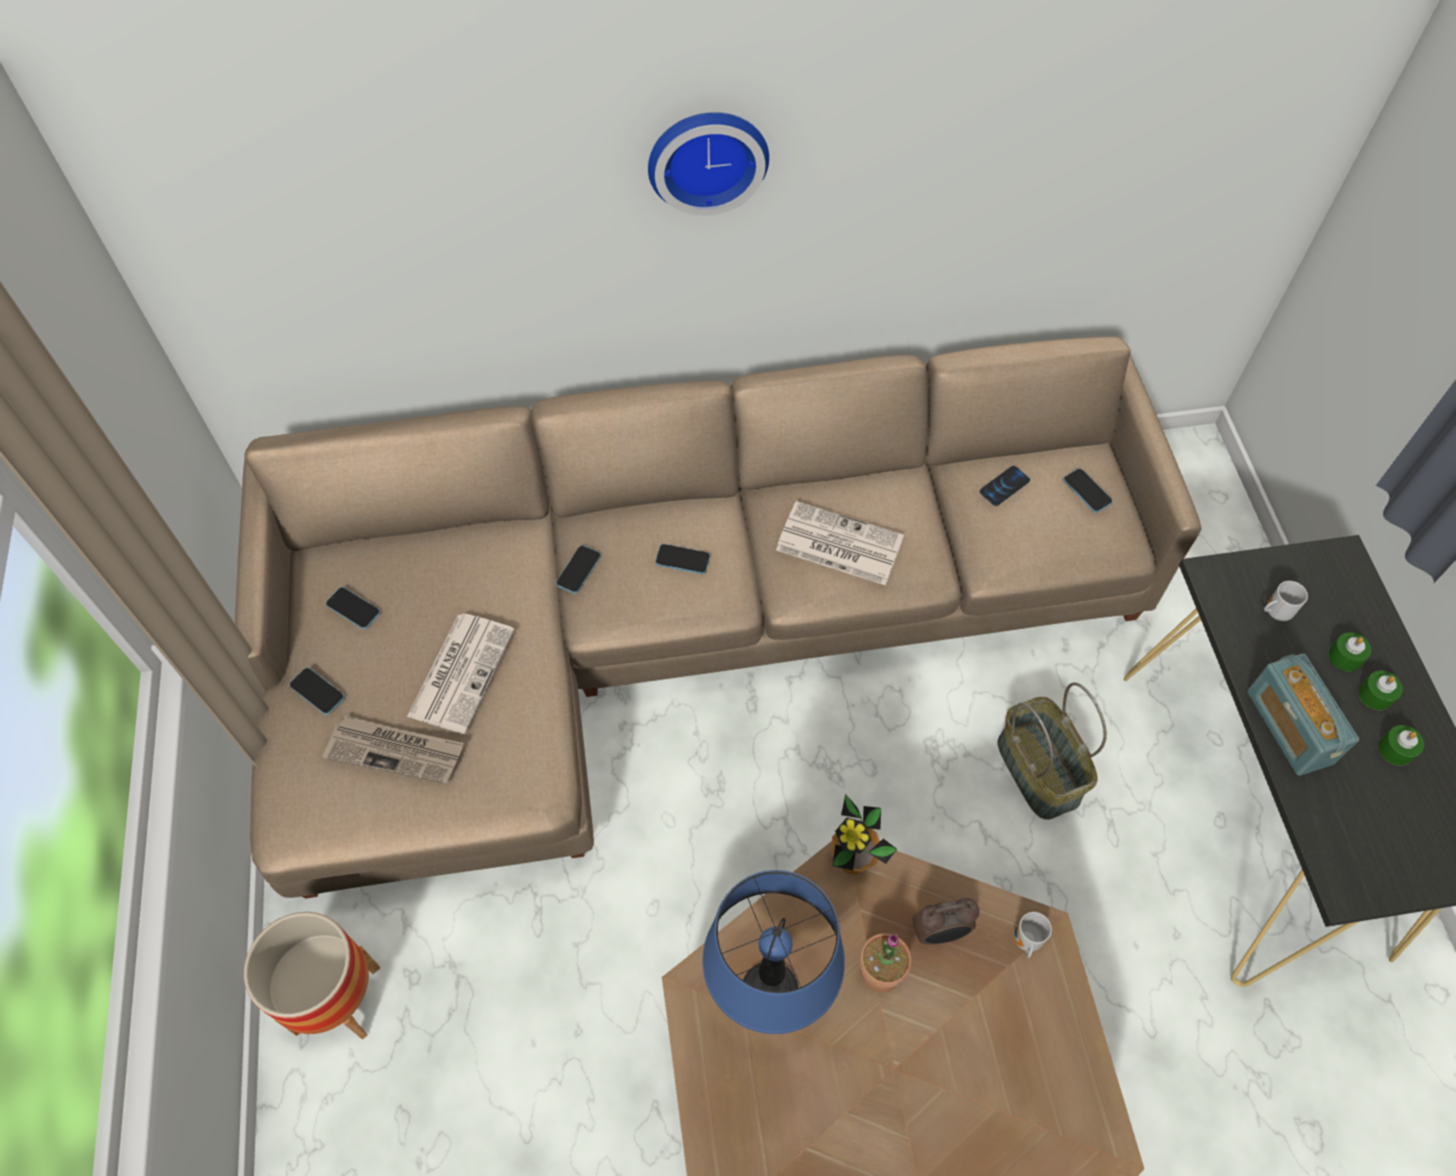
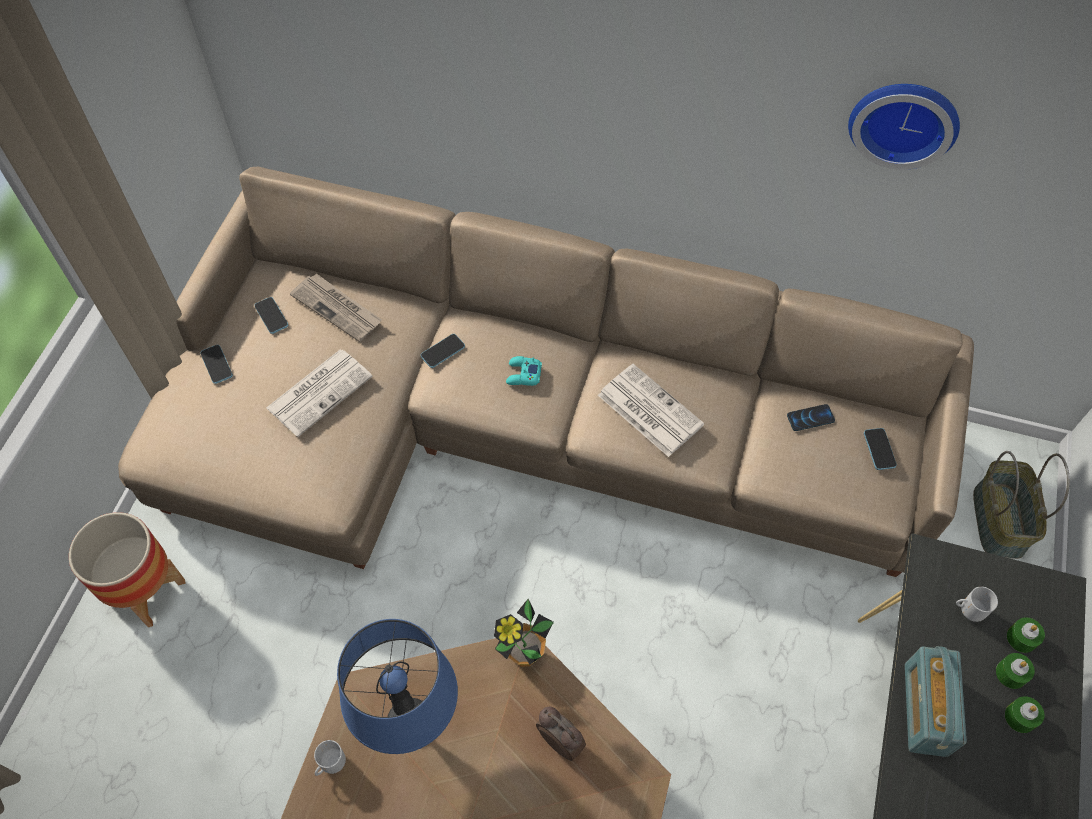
camera: 25 degrees right, 0 degrees up
(396, 751) = (245, 429): newspaper -> newspaper (338, 309)
(682, 560) = (523, 374): phone -> turquoise game controller
(707, 156) = (628, 59): wall clock -> wall clock (904, 120)
(880, 971) = (499, 747): potted plant -> none
(940, 933) = (561, 741): alarm clock -> alarm clock turned 150 degrees counterclockwise
(1025, 941) = (624, 779): mug -> mug (331, 763)
(1040, 771) = (746, 662): basket -> basket (1000, 521)
(1395, 749) = (1011, 770): green candle -> green candle (1021, 638)

